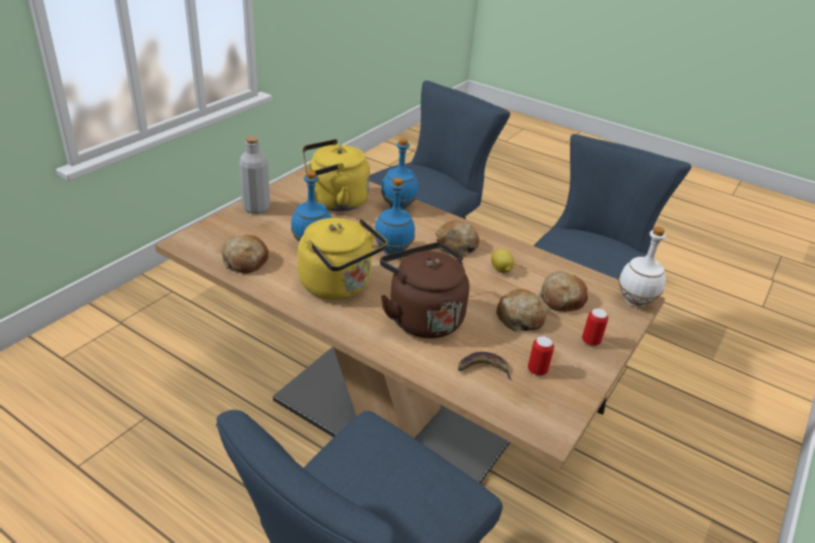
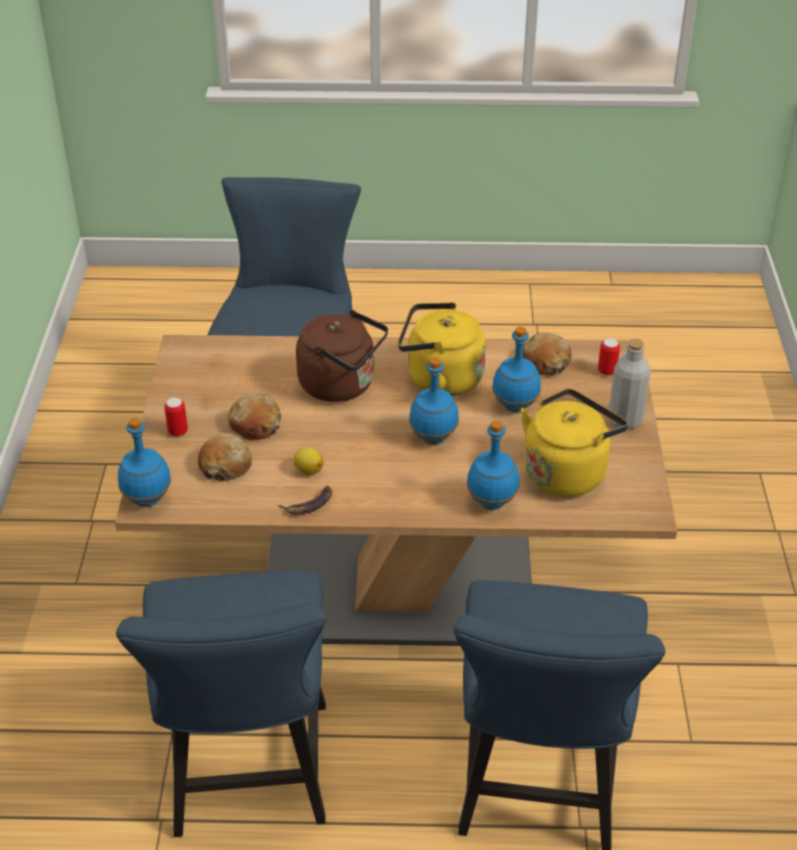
camera: 150 degrees right, 5 degrees up
(456, 245) = (378, 479): bread -> none
(483, 369) = (258, 367): banana -> banana (309, 504)
(537, 370) = (213, 384): can -> can (607, 371)
(635, 301) = (146, 500): white bottle -> blue bottle

